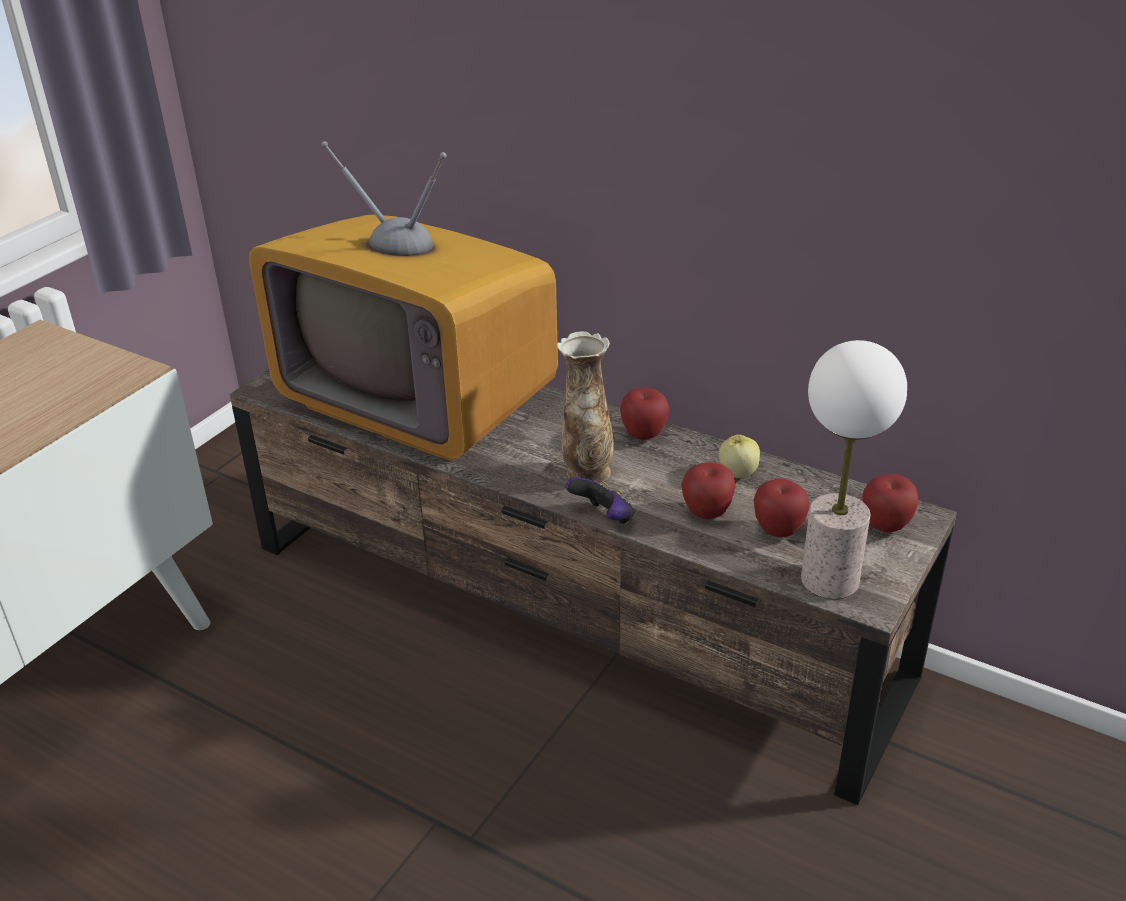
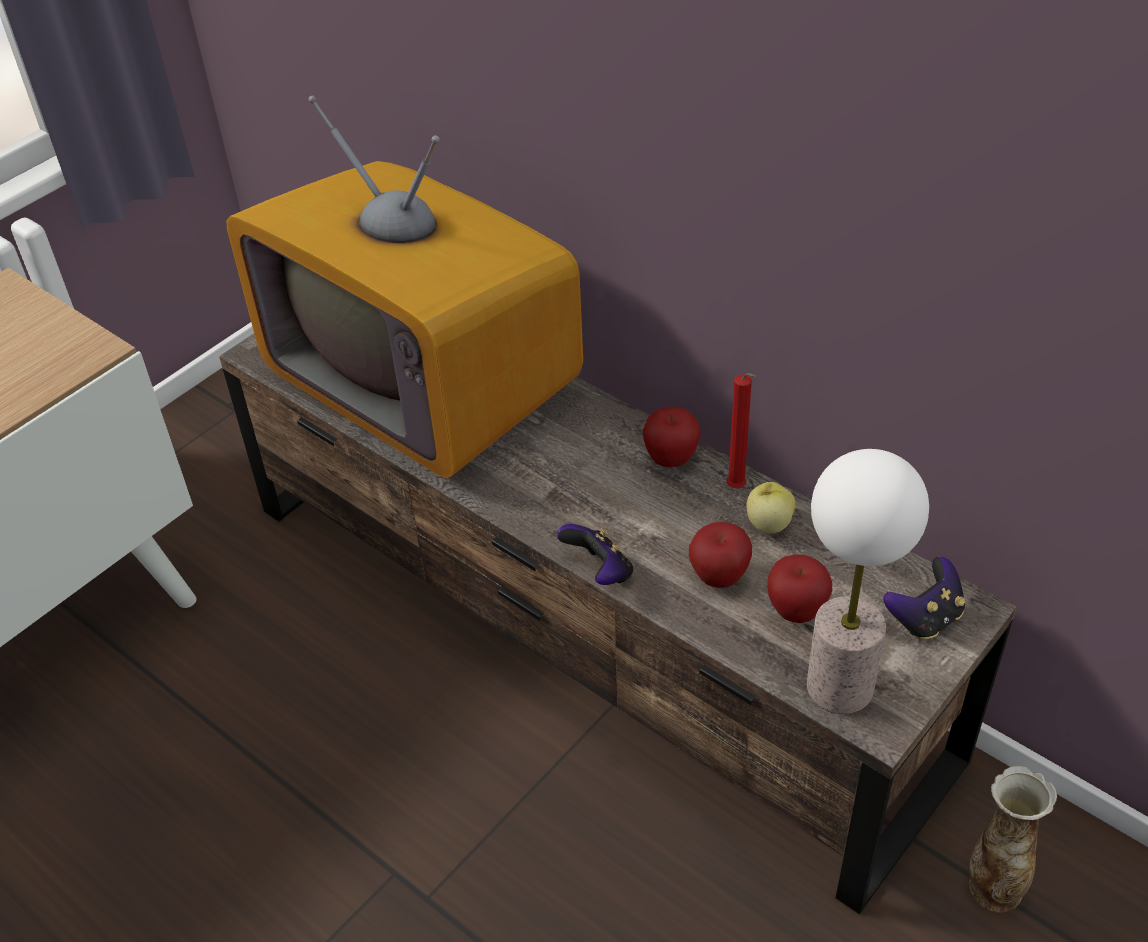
camera: 10 degrees right, 10 degrees up
(586, 472) = (593, 505): vase -> vase (993, 887)
(705, 451) = (738, 489): none -> red candle
(885, 526) = (925, 618): apple -> game controller

